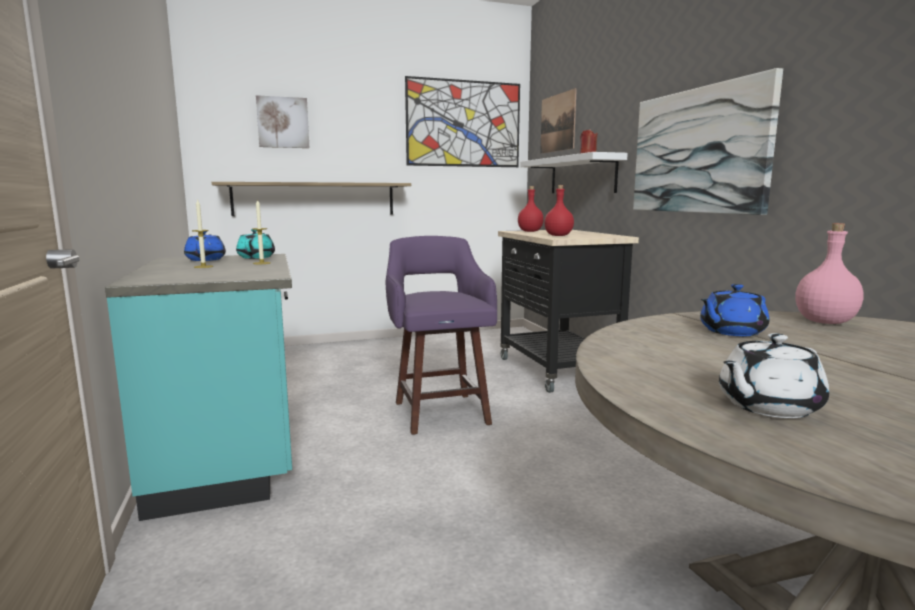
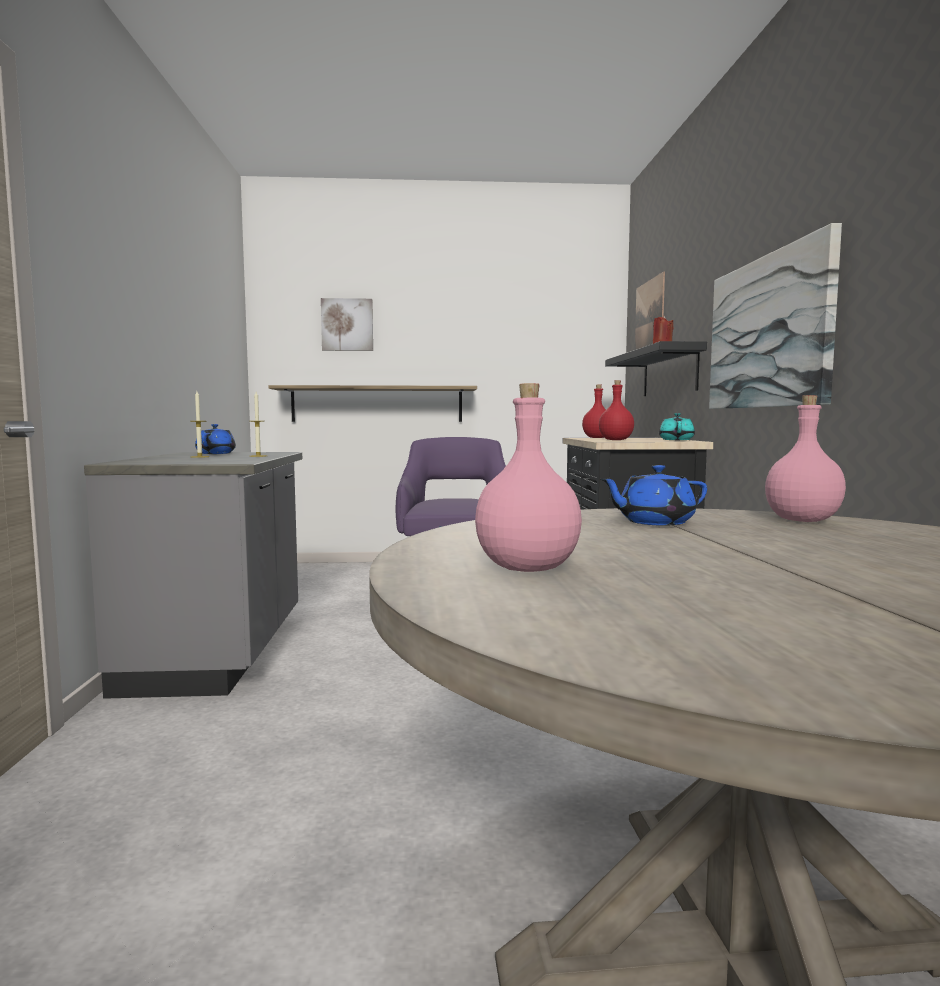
camera: 15 degrees right, 5 degrees down
(231, 456) = (219, 654): turquoise counter -> grey counter
(257, 257) = (266, 453): turquoise teapot -> turquoise teapot (676, 440)
(464, 124) = (546, 320): picture -> none
(582, 175) = (669, 372): white shelf -> black shelf
(767, 406) = (527, 569): white teapot -> pink bottle

